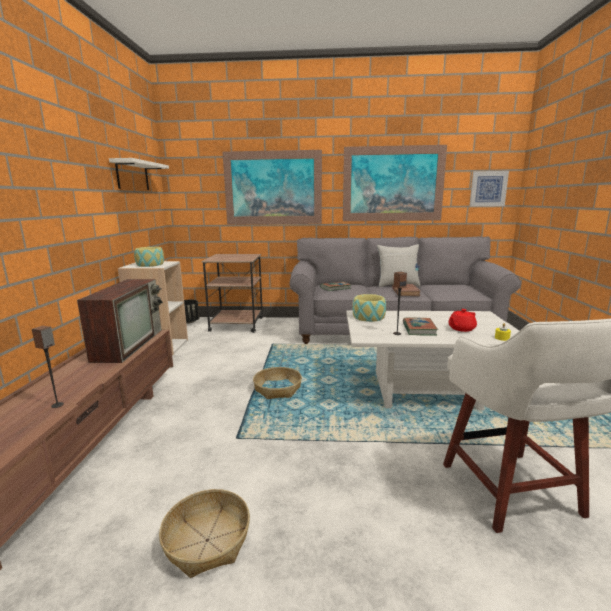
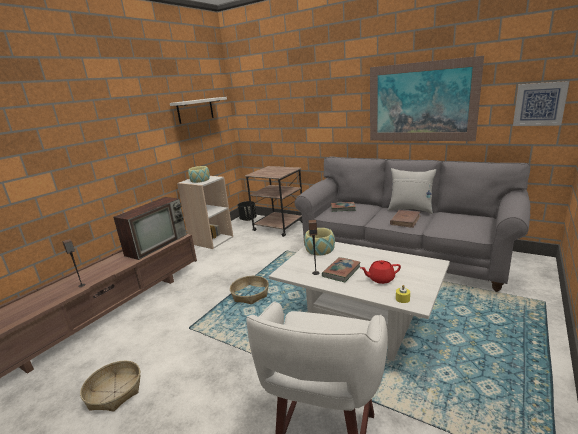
camera: 30 degrees right, 5 degrees up
(273, 188) = (309, 110): picture -> none

